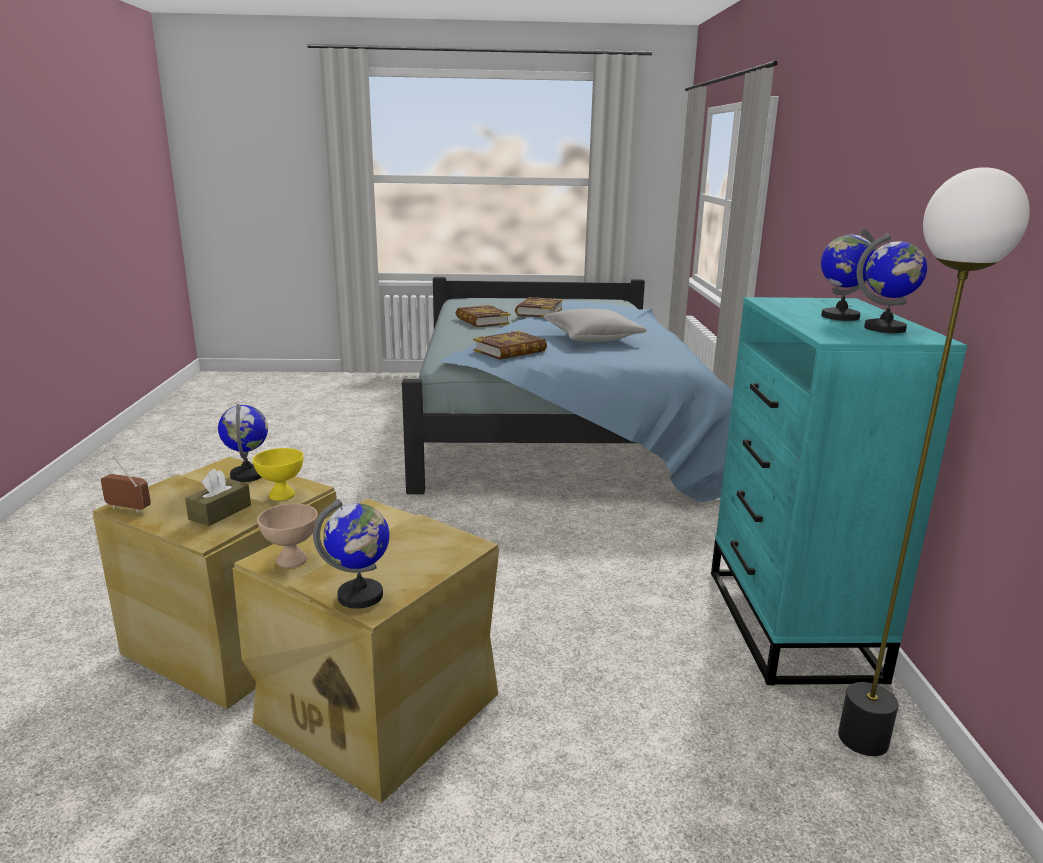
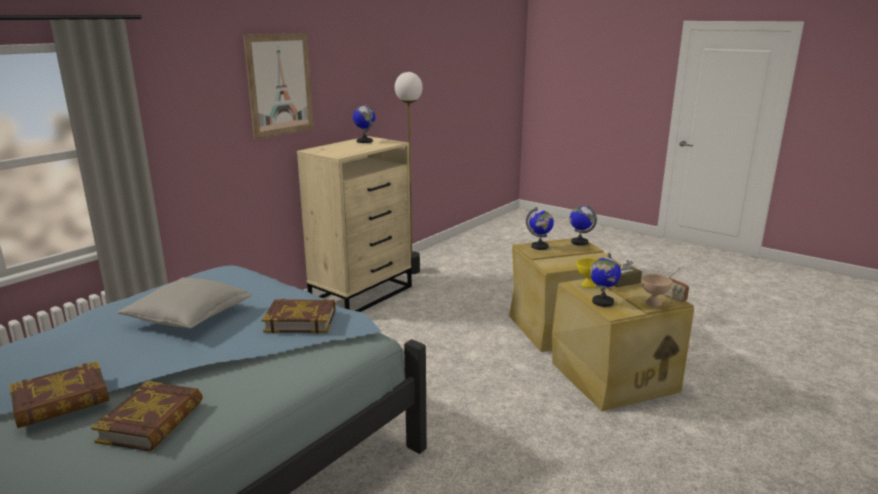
camera: 140 degrees left, 0 degrees up
(291, 561) = (598, 258): beige bowl -> beige bowl (654, 303)
(791, 624) = (362, 294): turquoise dresser -> beige dresser
(839, 316) = (354, 146): globe -> globe (540, 247)
(877, 170) = (280, 85): none -> picture

